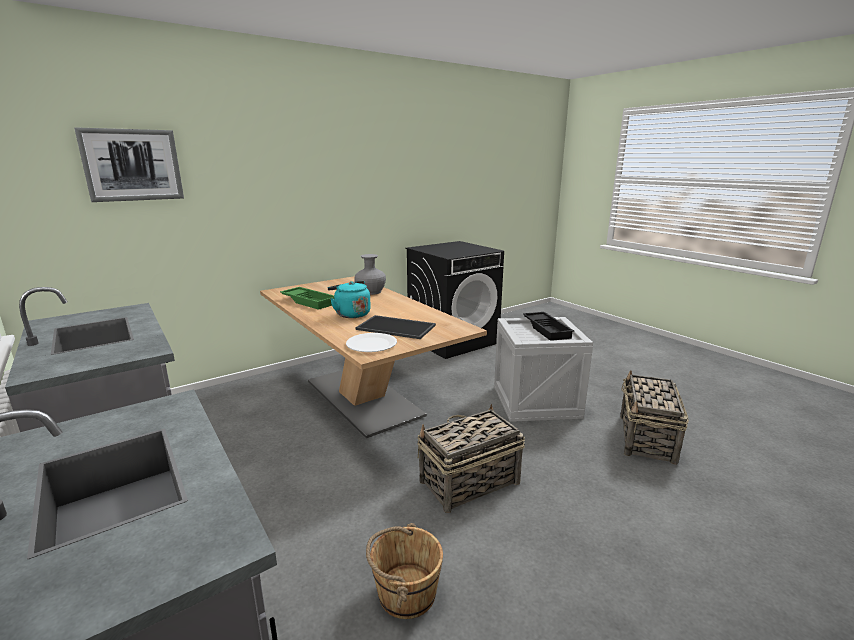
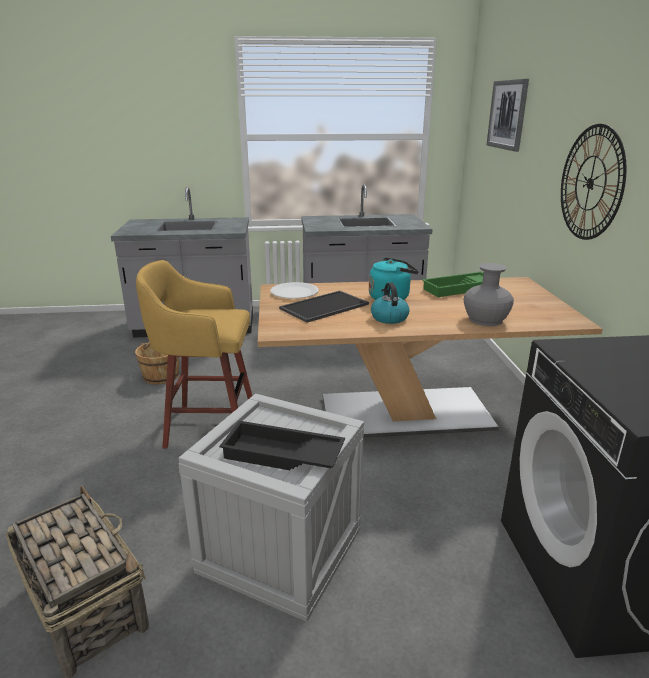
camera: 120 degrees right, 5 degrees up
(309, 203) = (590, 183): none -> wall clock
(395, 309) = (389, 317): none -> kettle
(468, 482) = (208, 425): basket -> yellow stool

